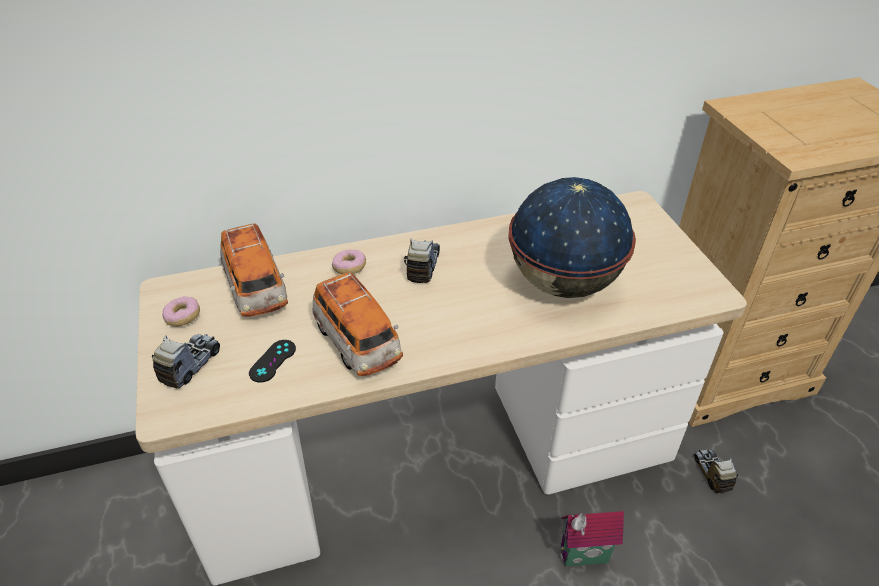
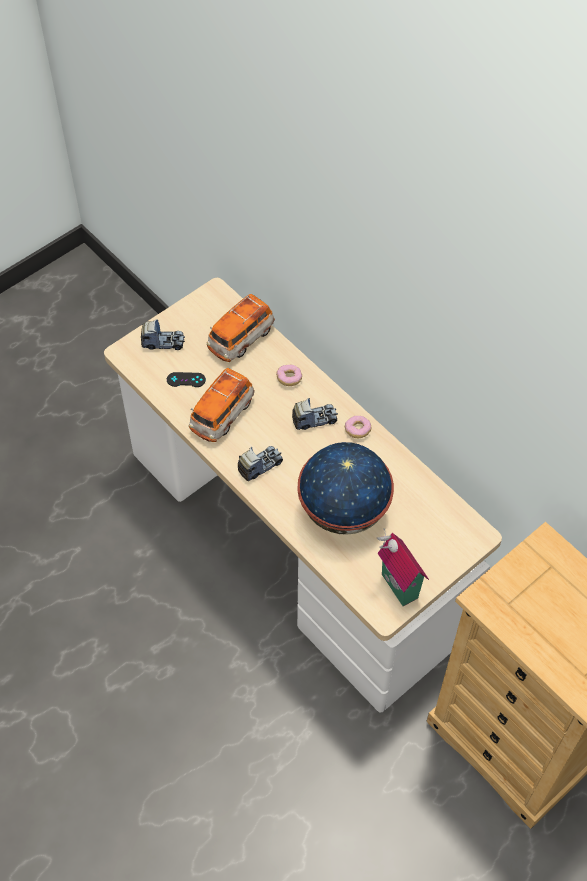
camera: 65 degrees right, 15 degrees up
(183, 317) = (197, 316): donut -> donut (357, 430)
(584, 558) = (257, 668): toy house -> toy house (396, 587)
(711, 473) = (382, 746): toy truck -> toy truck (260, 466)

